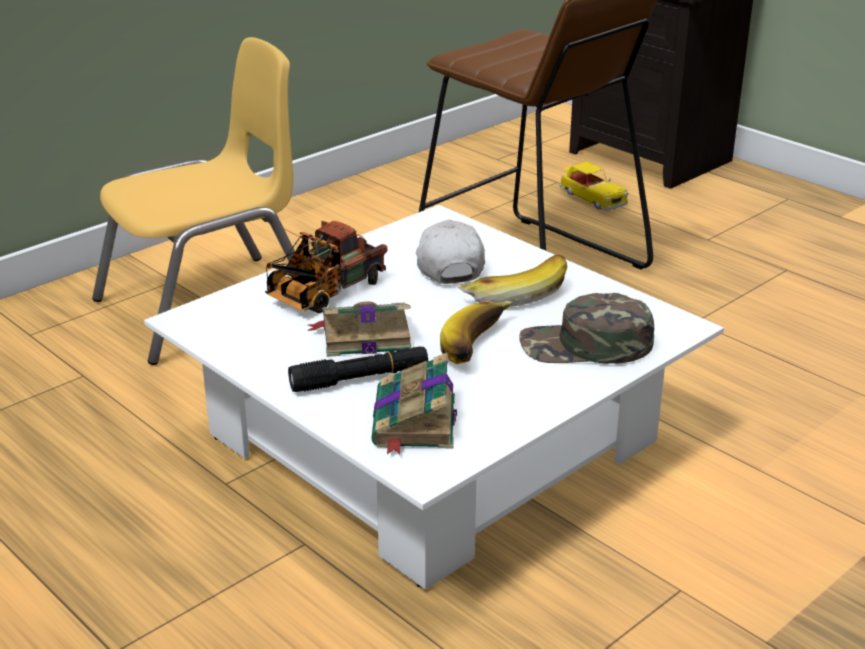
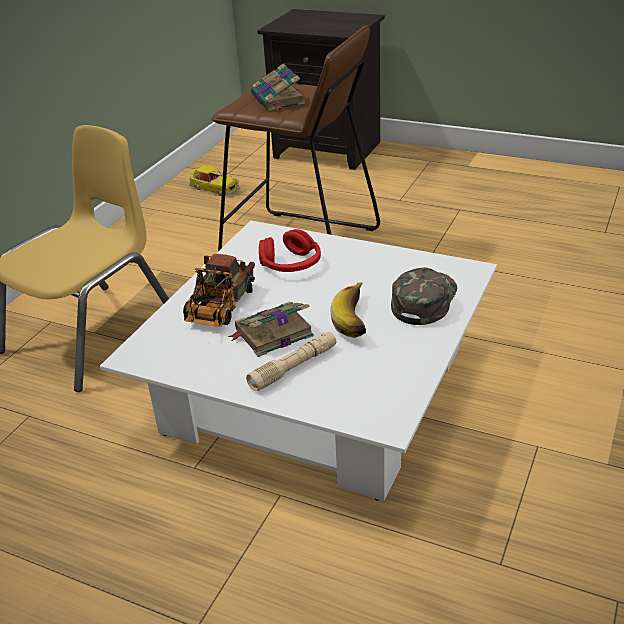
camera: 20 degrees left, 5 degrees up
(360, 379) = (294, 367): black flashlight -> beige flashlight
(414, 422) = (355, 389): book -> book (278, 100)
(448, 265) = (291, 264): white cap -> red headphones
(514, 293) = (349, 274): banana -> none
(586, 345) = (423, 300): green cap -> green cap turned 135 degrees clockwise
(591, 198) = (309, 187): toy car -> toy car (214, 188)

